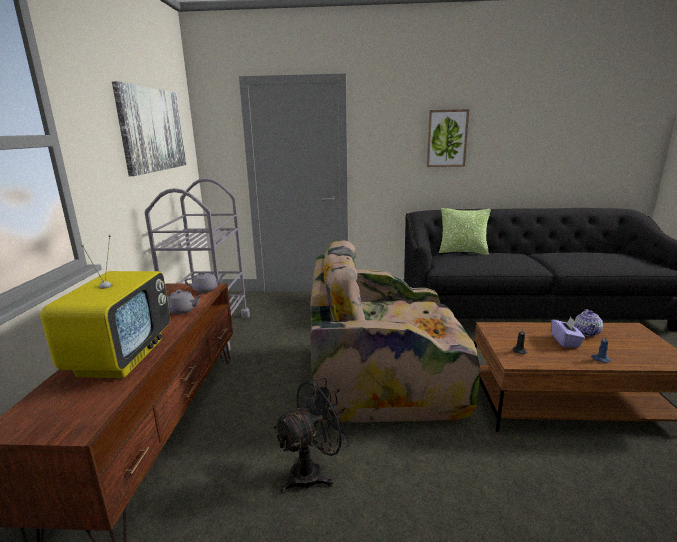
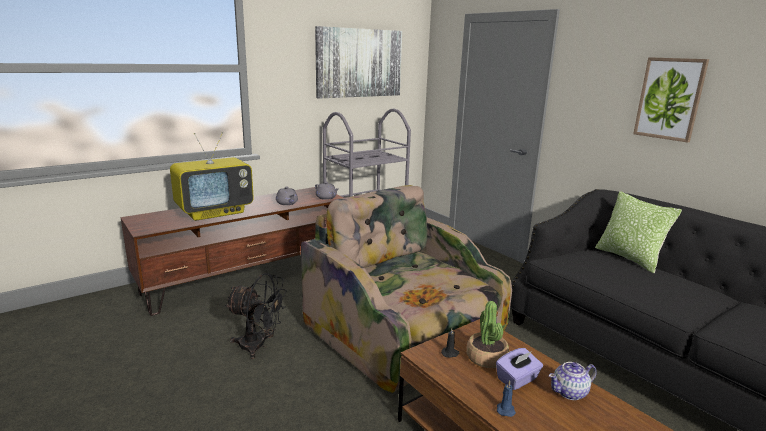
camera: 50 degrees right, 0 degrees up
(532, 340) = (486, 357): none -> potted plant

